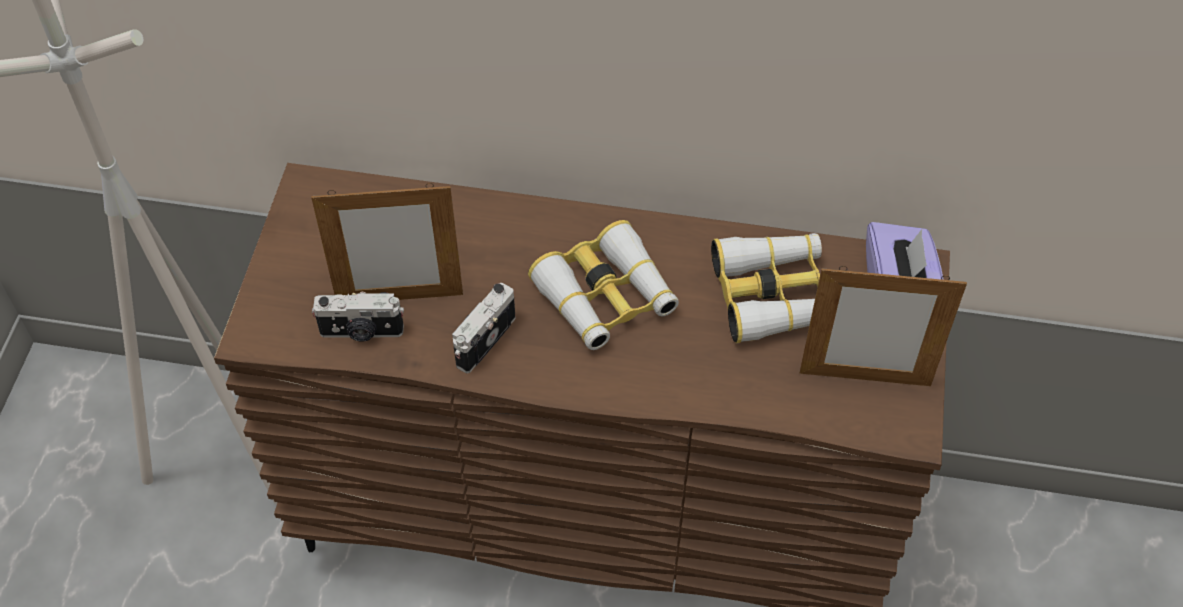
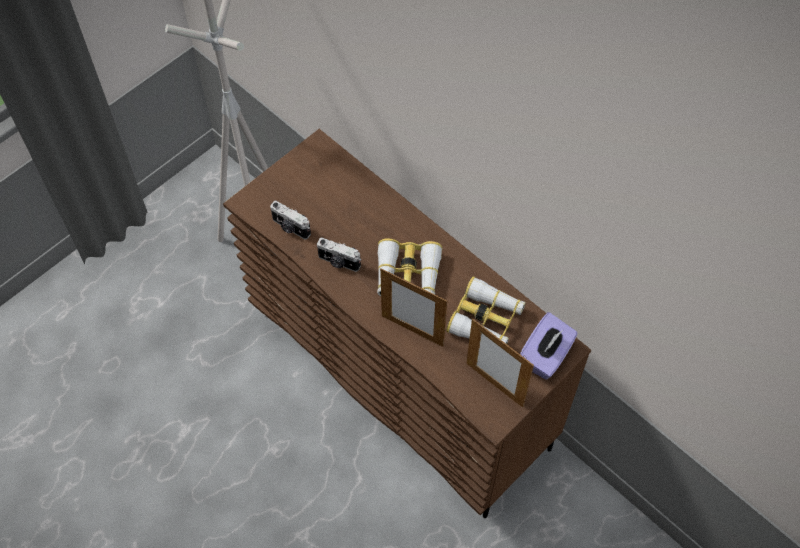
camera: 35 degrees right, 5 degrees up
(400, 298) = (318, 221): picture frame -> picture frame (412, 330)
(483, 340) = (339, 262): camera -> camera turned 135 degrees counterclockwise

